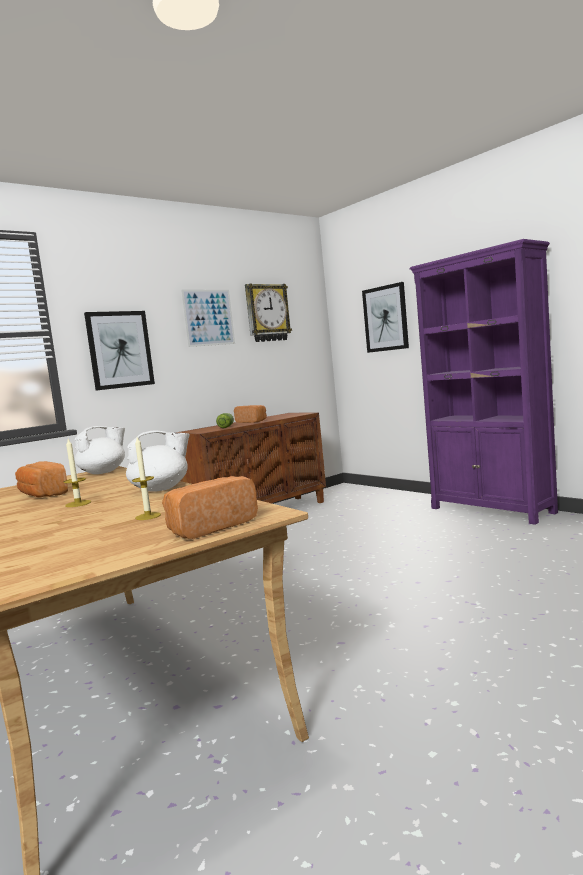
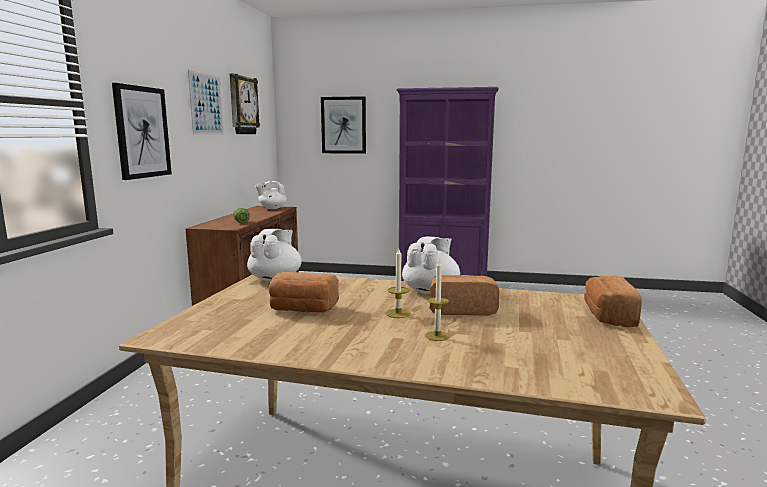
camera: 40 degrees left, 5 degrees up
(148, 516) = (524, 315): candle -> candle (437, 336)
(252, 421) = (250, 215): bread -> bread (461, 309)
(292, 414) = (272, 208): none -> white teapot

